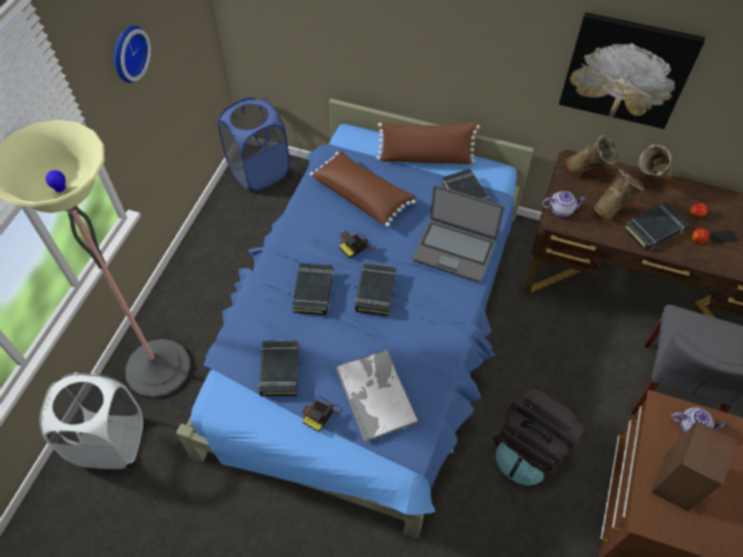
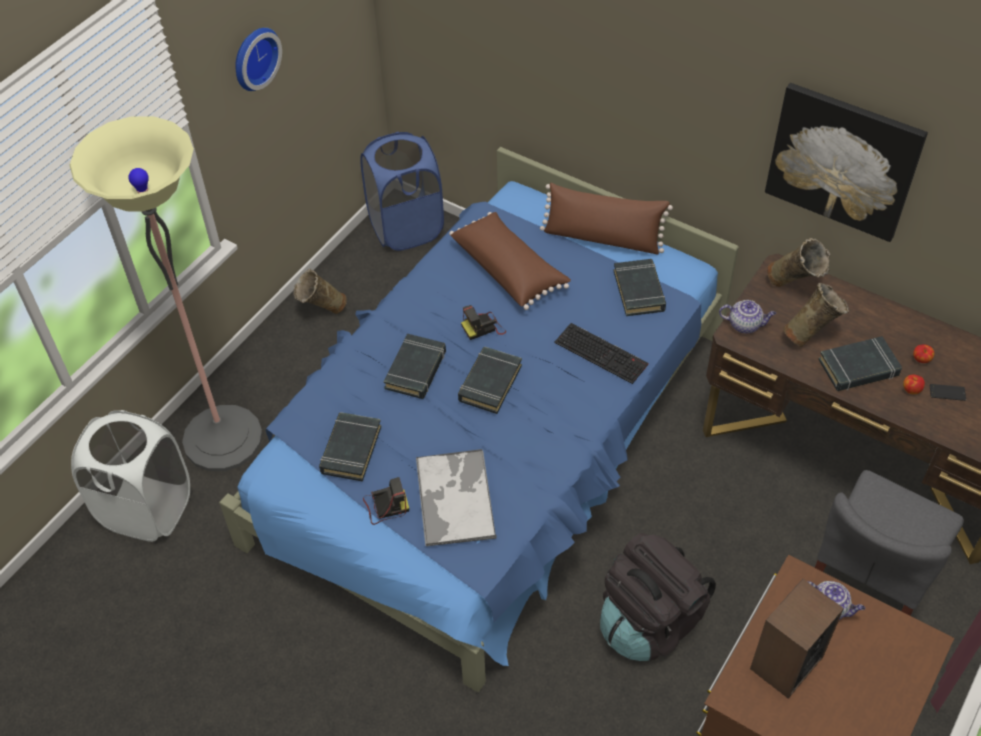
camera: 15 degrees right, 5 degrees down
(321, 414) = (385, 507): camera -> camera turned 150 degrees counterclockwise
(454, 250) = (602, 353): laptop -> keyboard
(649, 183) = (872, 312): beige vase -> beige vase (322, 312)

